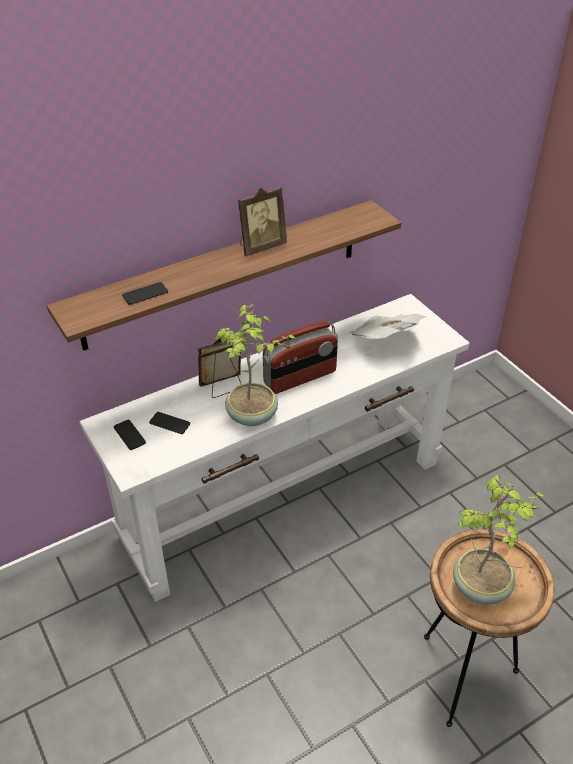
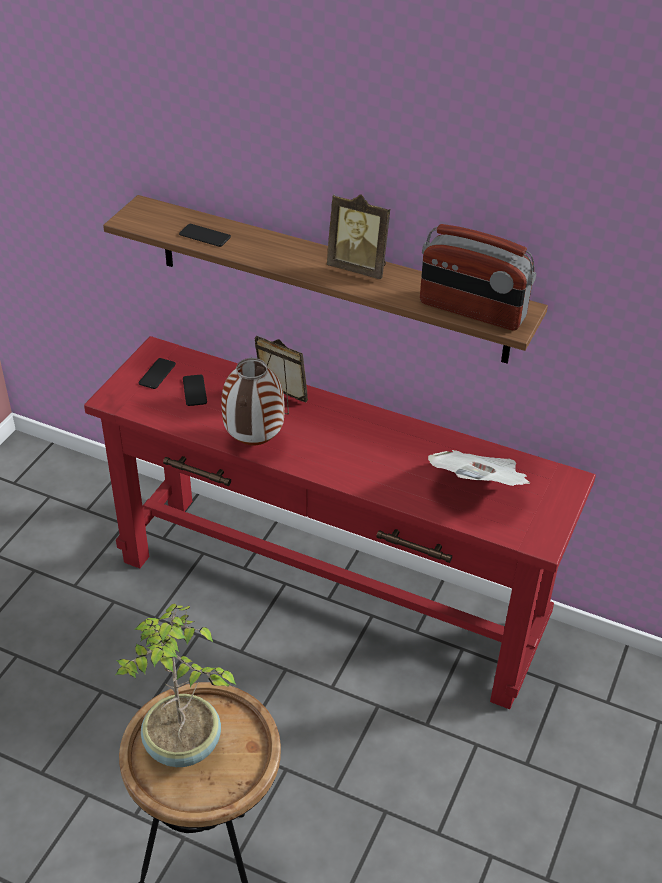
camera: 55 degrees right, 0 degrees up
(252, 417) = (253, 441): potted plant -> vase
(284, 500) = (329, 594): white console table -> red console table
(300, 378) = (345, 448): radio -> radio (472, 311)

